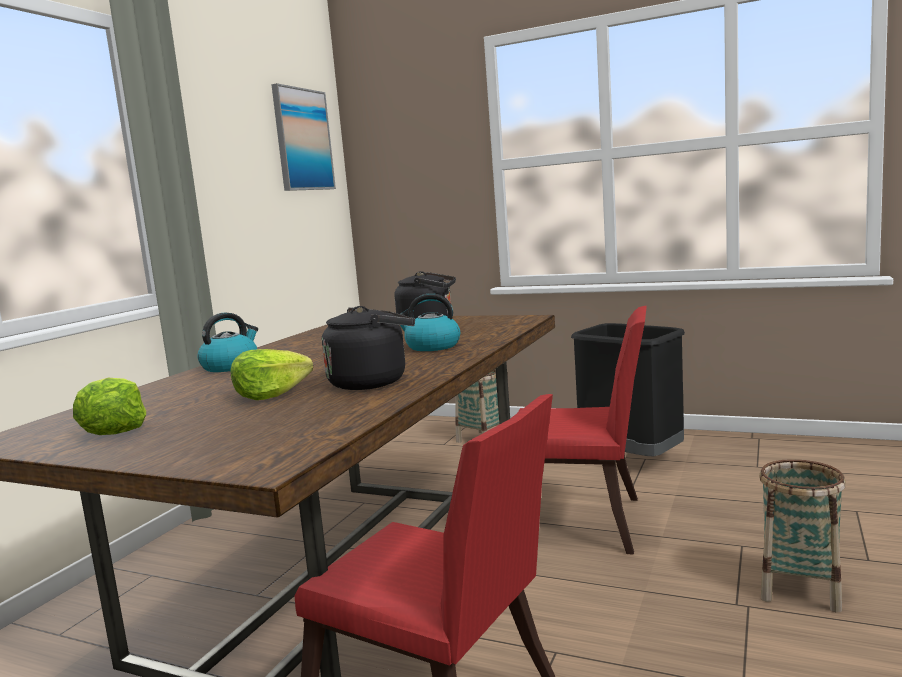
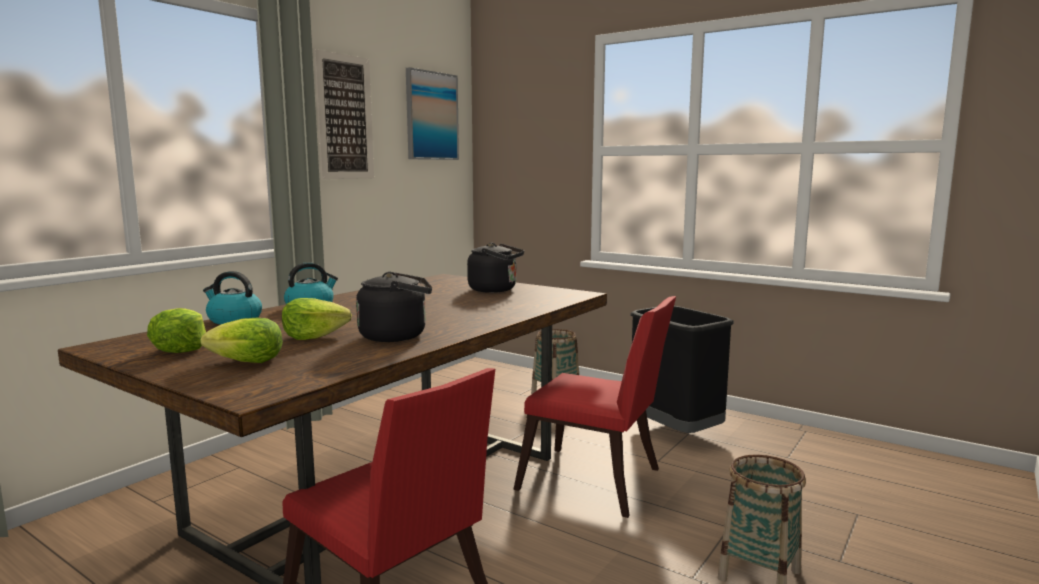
camera: 10 degrees right, 0 degrees up
(214, 144) = (345, 117): none -> picture
(218, 431) = (247, 362): none -> lettuce
(432, 346) = (475, 310): kettle -> kettle (234, 320)

